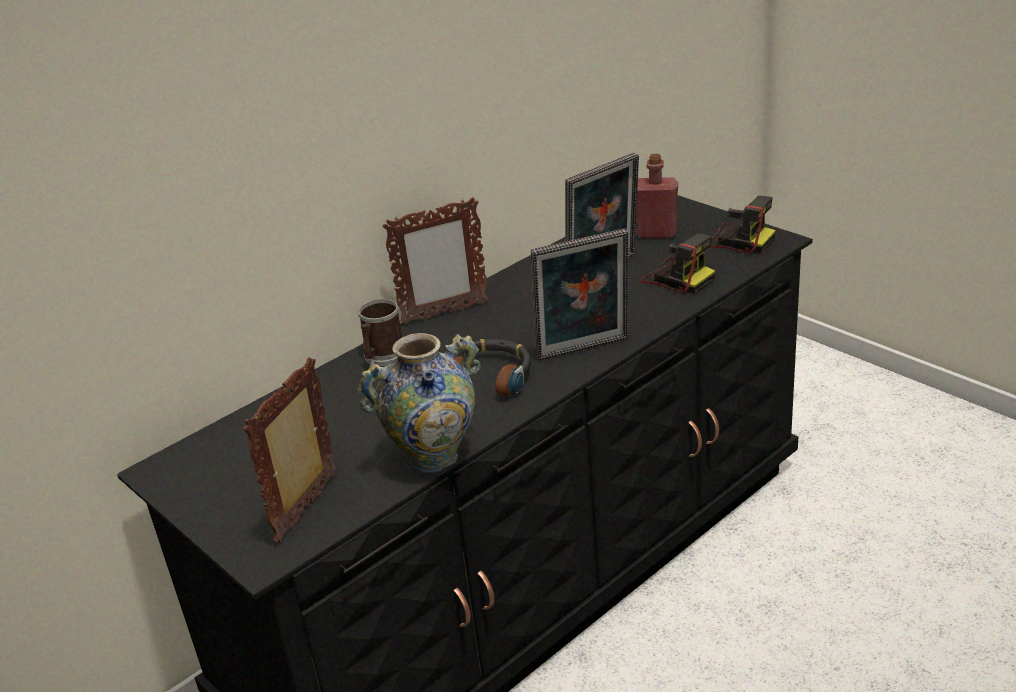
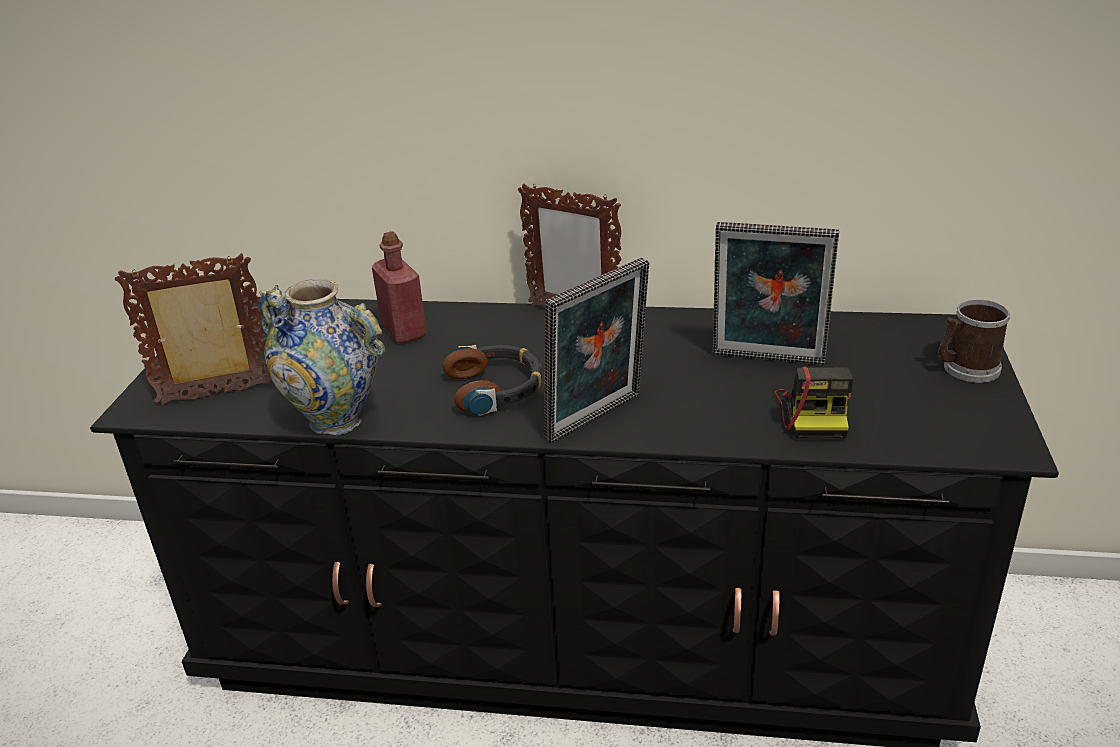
camera: 50 degrees right, 0 degrees up
(383, 357) = (470, 321): mug -> mug (965, 369)
(584, 350) = (598, 420): picture frame -> picture frame turned 75 degrees counterclockwise
(656, 233) = (889, 358): red bottle -> red bottle (404, 331)
(738, 240) = (961, 418): camera -> none

